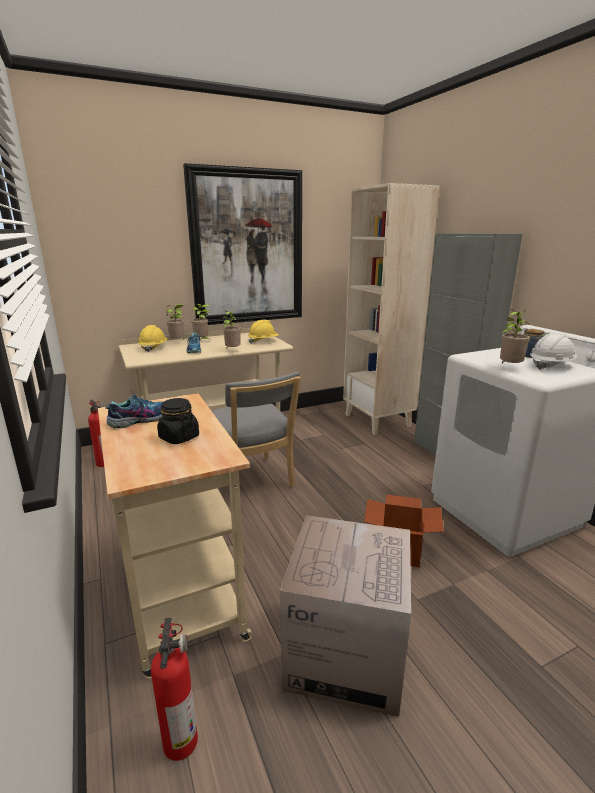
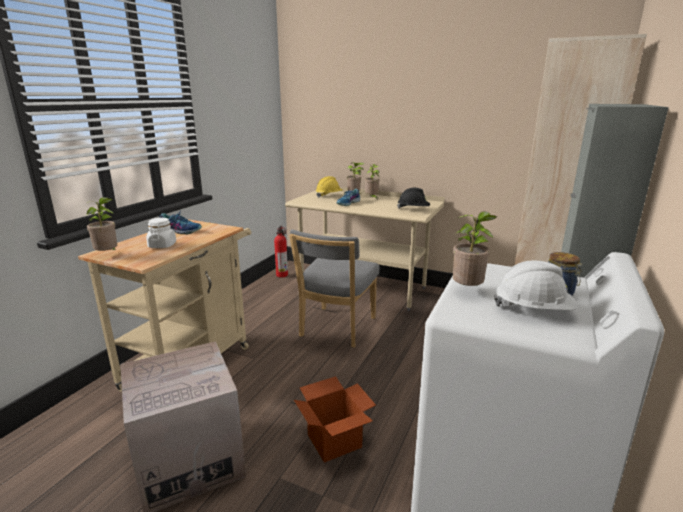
camera: 50 degrees right, 0 degrees up
(179, 437) = (162, 245): black jar -> white jar
(180, 739) = (84, 424): fire extinguisher -> none
(232, 351) = (369, 210): potted plant -> potted plant (108, 255)
(247, 248) = (436, 115): picture -> none
(263, 341) = (413, 209): yellow hard hat -> black hard hat

